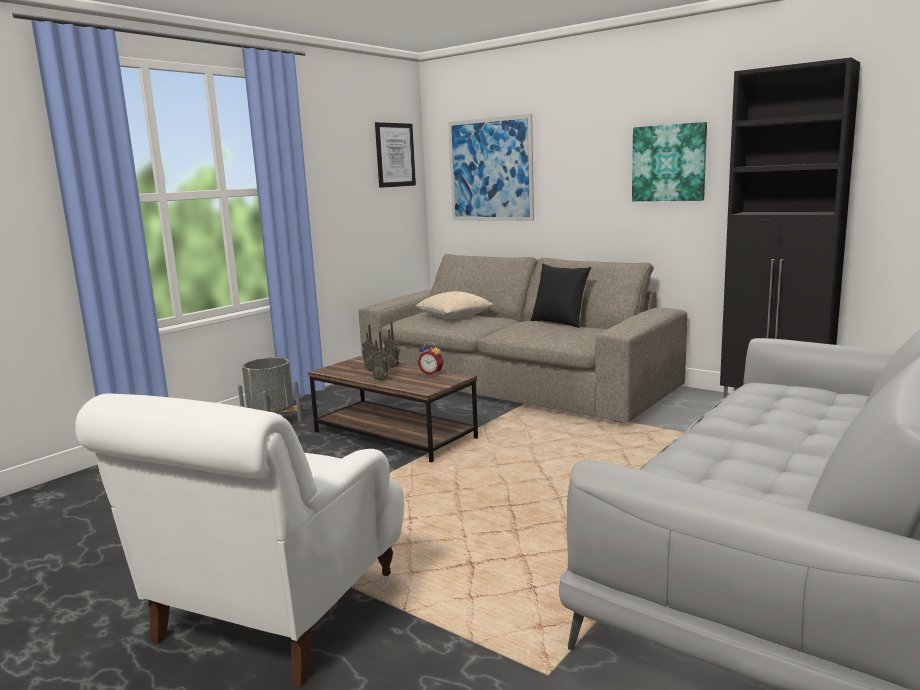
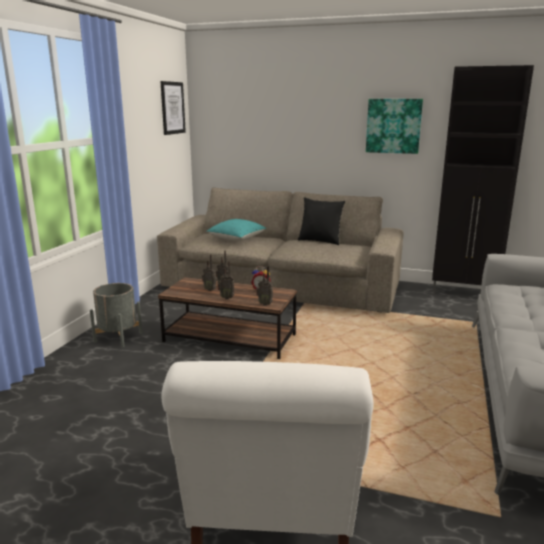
camera: 20 degrees left, 5 degrees up
(418, 388) = (265, 304): none -> radio
(454, 317) = (236, 239): beige pillow -> turquoise pillow
(490, 170) = (249, 123): picture -> none

